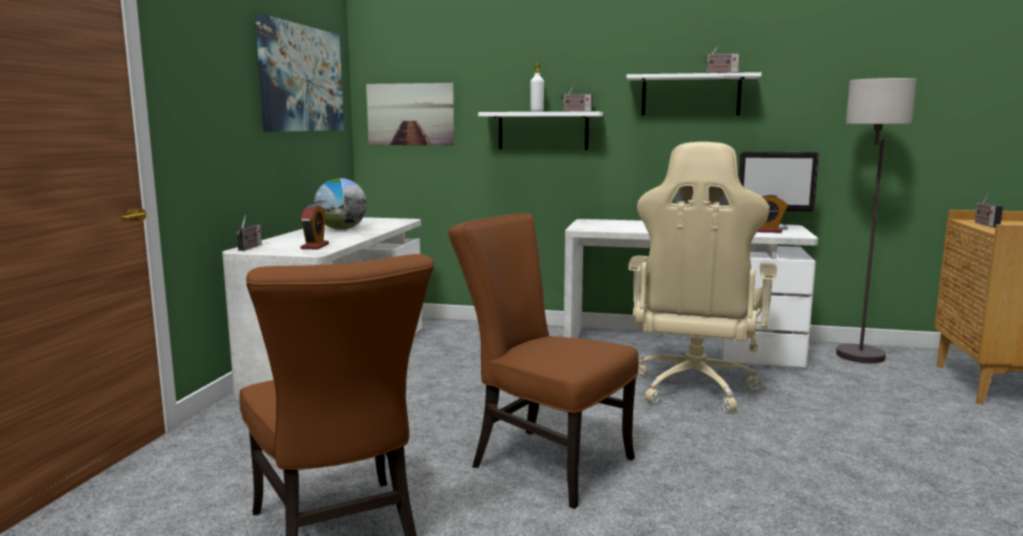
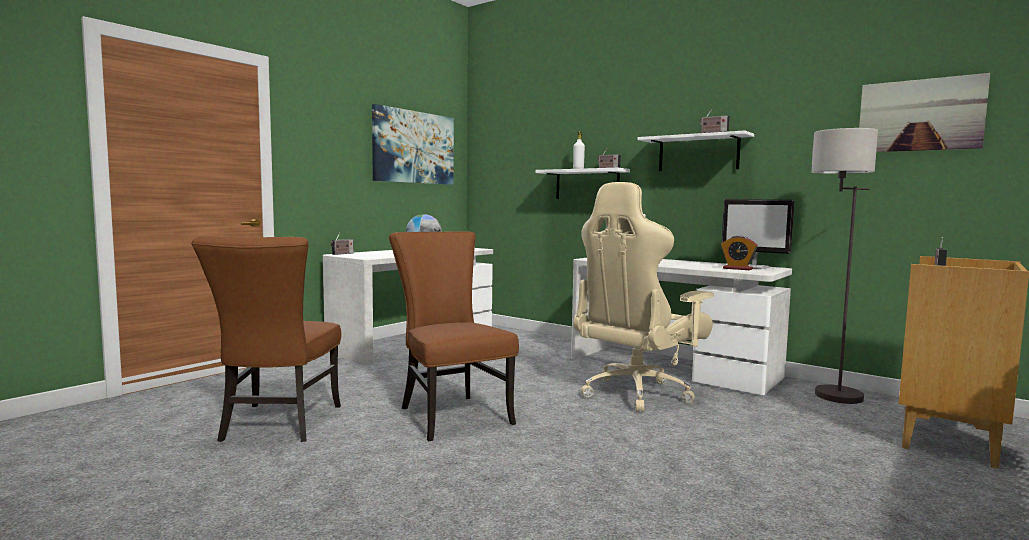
camera: 25 degrees right, 5 degrees down
(315, 246) = (379, 255): alarm clock -> none
(410, 114) = (501, 173): picture -> picture (920, 115)

